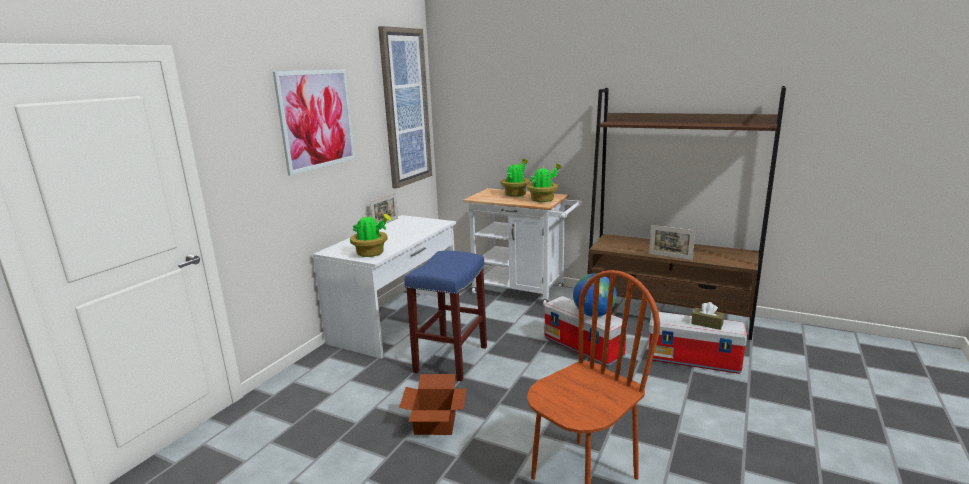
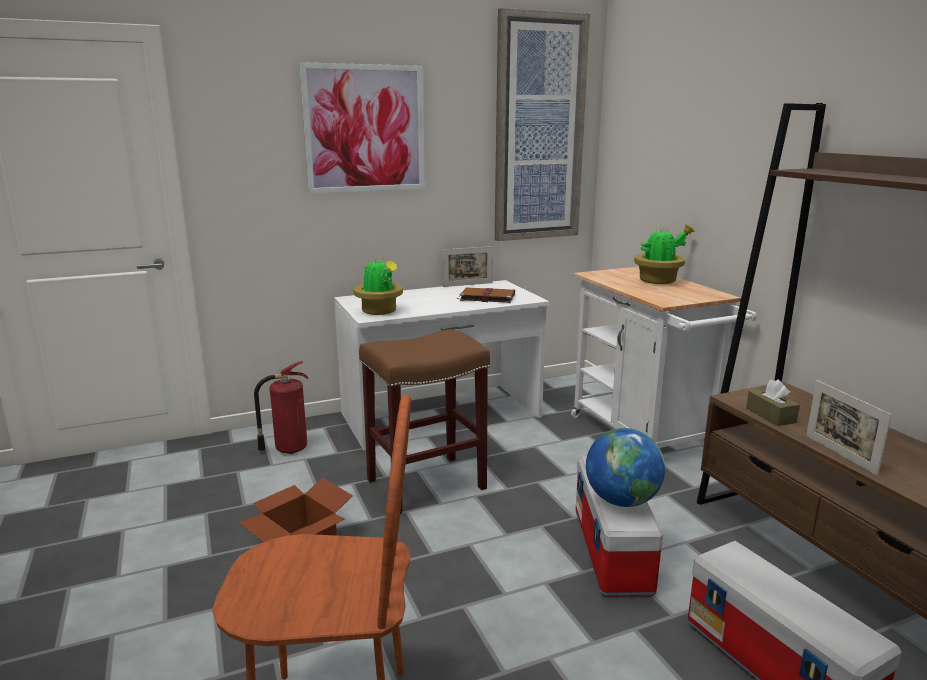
camera: 40 degrees right, 0 degrees up
(327, 379) = (288, 449): none -> fire extinguisher
(416, 228) = (486, 297): none -> brown book
(451, 359) = (425, 485): blue stool -> brown stool
(543, 200) = (680, 296): potted plant -> none
(707, 324) = (804, 609): brown tissue box -> brown tissue box (770, 415)

